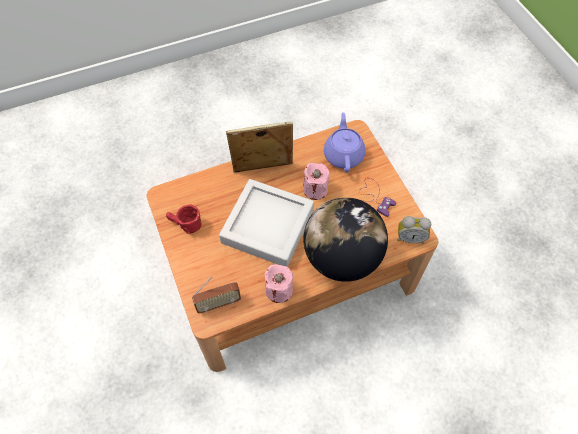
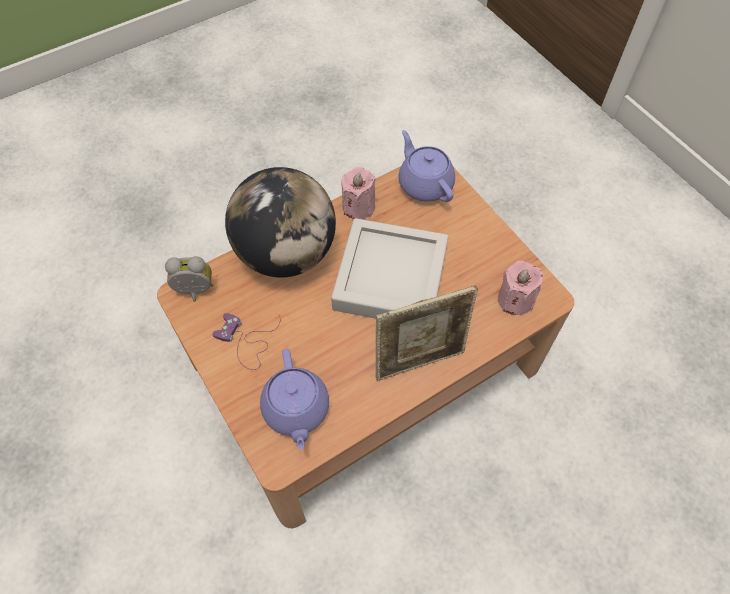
camera: 170 degrees right, 0 degrees up
(184, 225) = (501, 262): red mug -> none
(218, 303) = (424, 184): radio -> purple teapot
(315, 189) = (333, 341): pink candle -> pink candle (515, 300)

